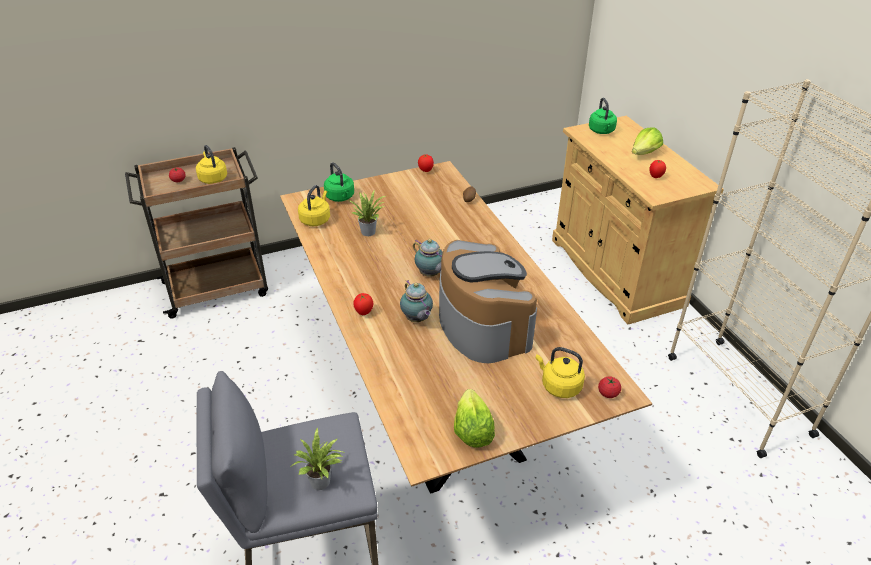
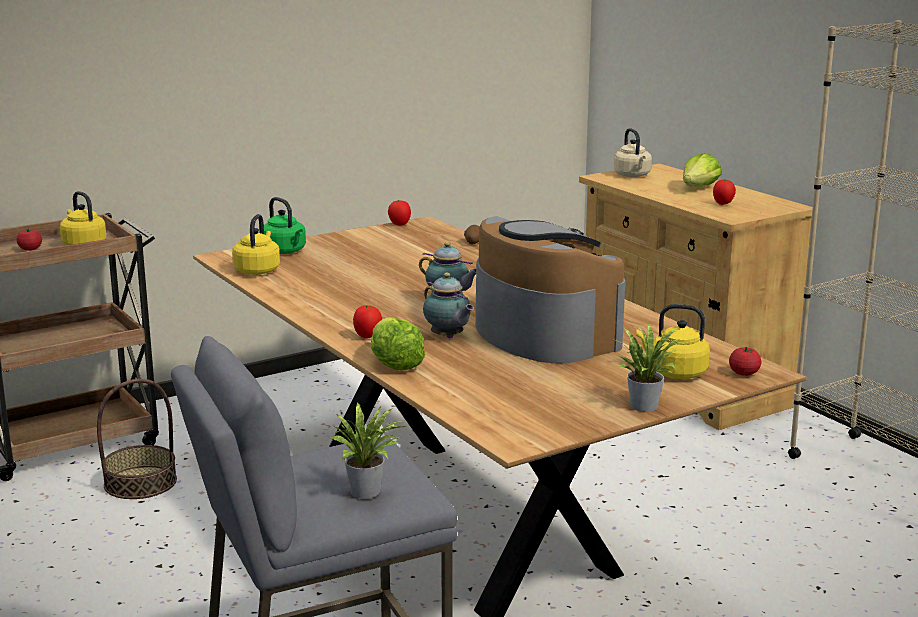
camera: 10 degrees left, 20 degrees down
(250, 330) = (140, 482): none -> basket
(369, 231) = (342, 275): potted plant -> potted plant (645, 405)
(472, 430) = (572, 414): lettuce -> lettuce (394, 363)
(601, 131) = (633, 175): green kettle -> beige kettle

